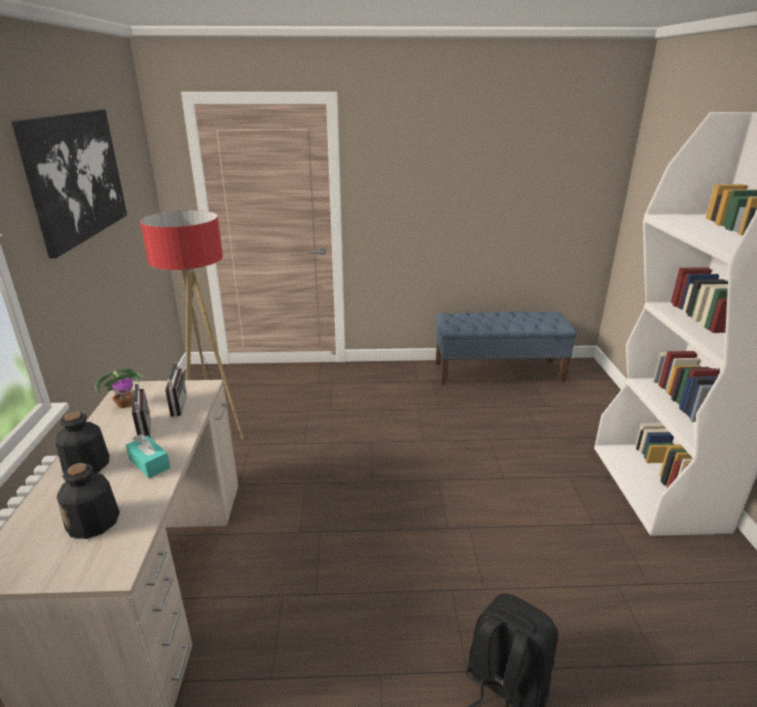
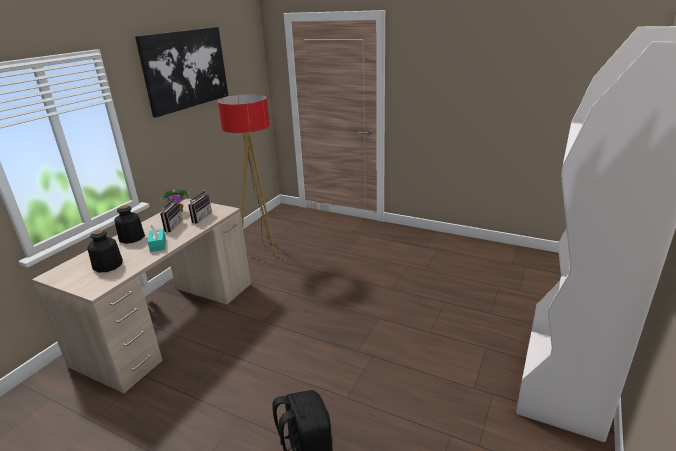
camera: 30 degrees right, 0 degrees up
(498, 372) = (500, 254): blue bench -> none

